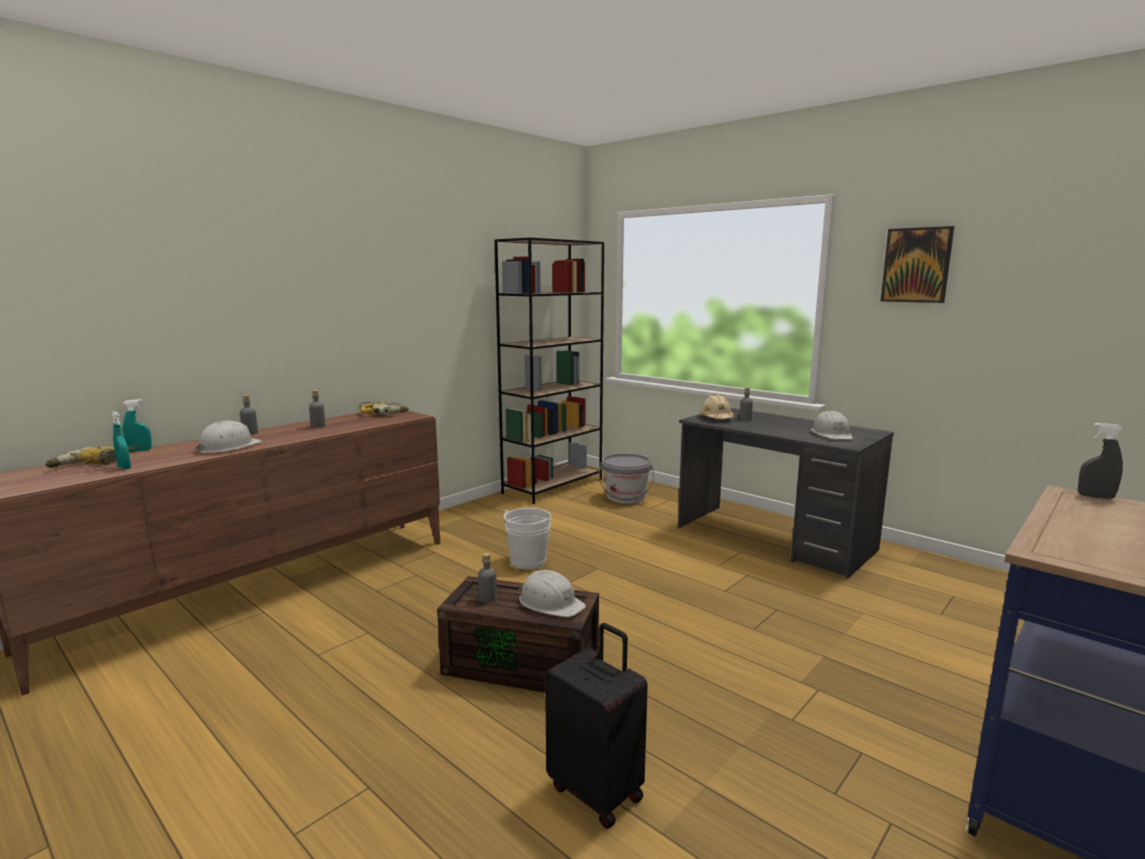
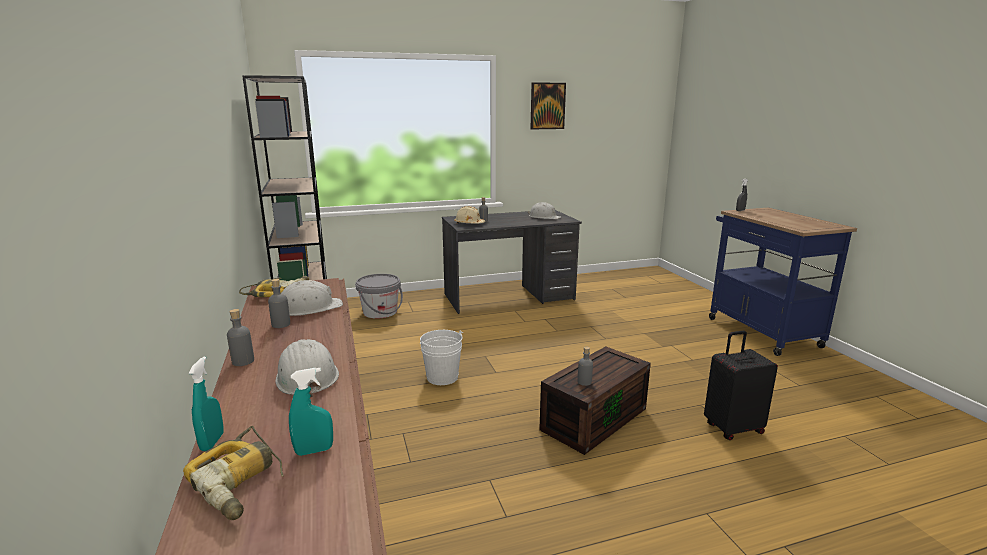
camera: 60 degrees left, 5 degrees up
(550, 603) = (609, 363): white hard hat -> white hard hat (309, 308)

